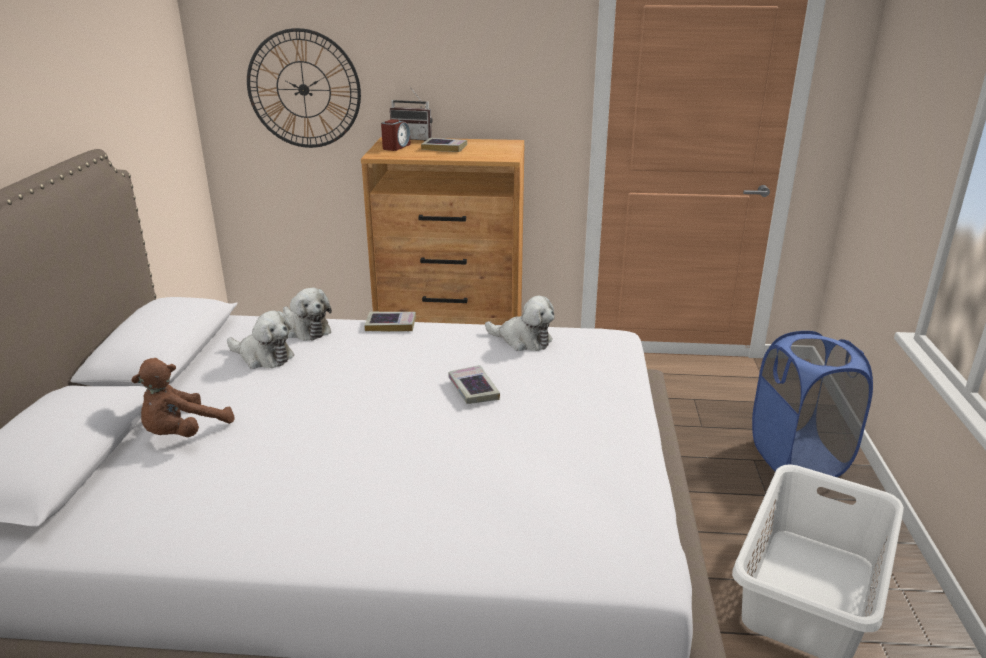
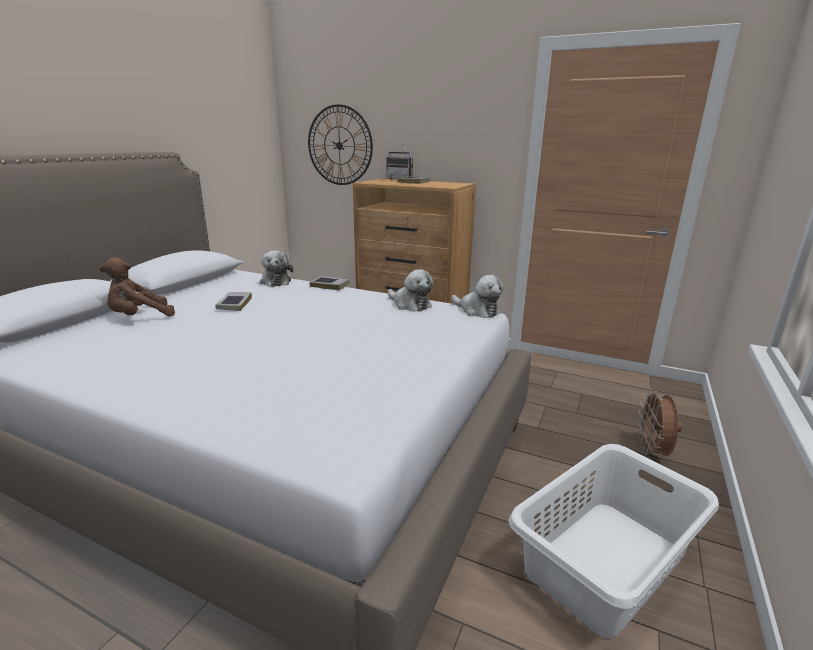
camera: 20 degrees right, 5 degrees down
(263, 357) = (233, 290): plush toy -> plush toy (477, 311)
(396, 147) = (383, 181): alarm clock -> none
(473, 389) = (343, 324): book -> book (234, 304)
(798, 457) = (652, 452): blue laundry basket -> brown fan

